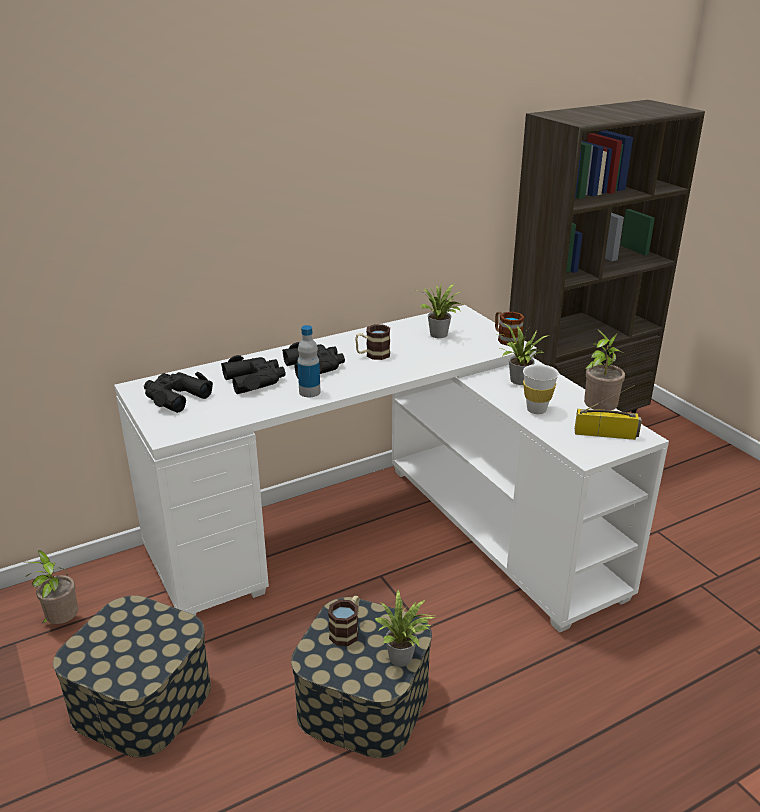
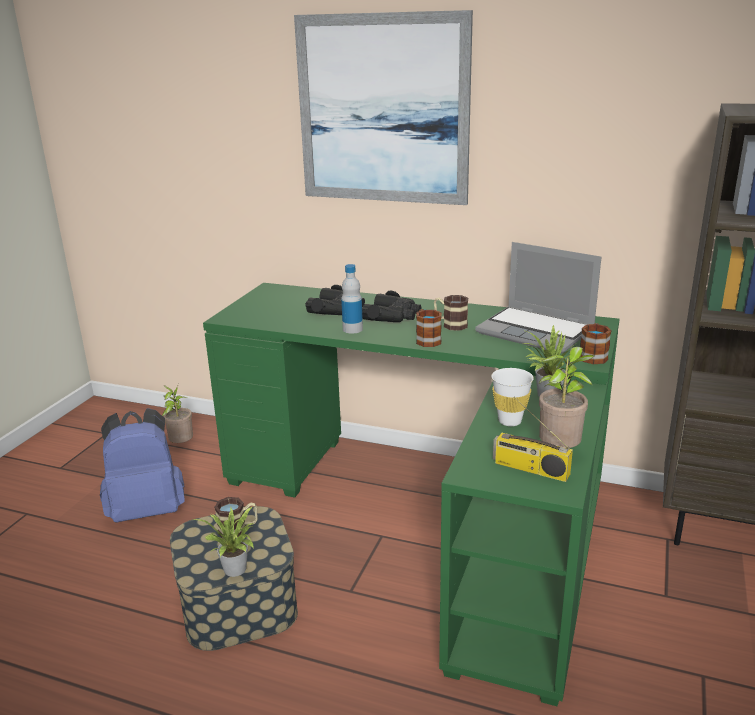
camera: 50 degrees right, 5 degrees down
(141, 700) = (148, 510): storage box -> blue backpack
(175, 397) = (275, 300): black binoculars -> none
(244, 155) = (383, 110): none -> picture
(383, 374) = (426, 339): none -> mug
(390, 535) = (435, 514): white desk -> green desk
(439, 335) = (537, 331): potted plant -> laptop
(606, 433) = (530, 469): radio -> radio turned 150 degrees clockwise

